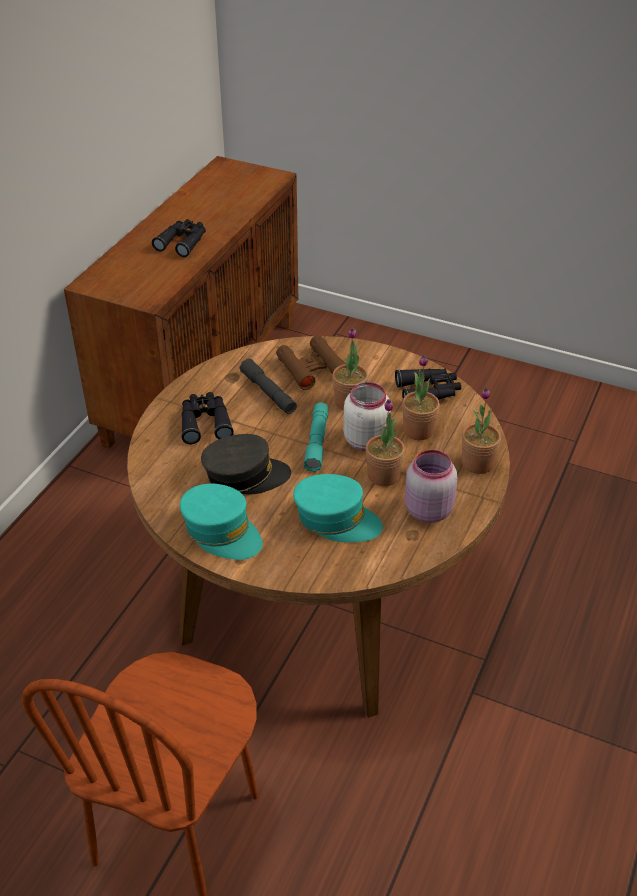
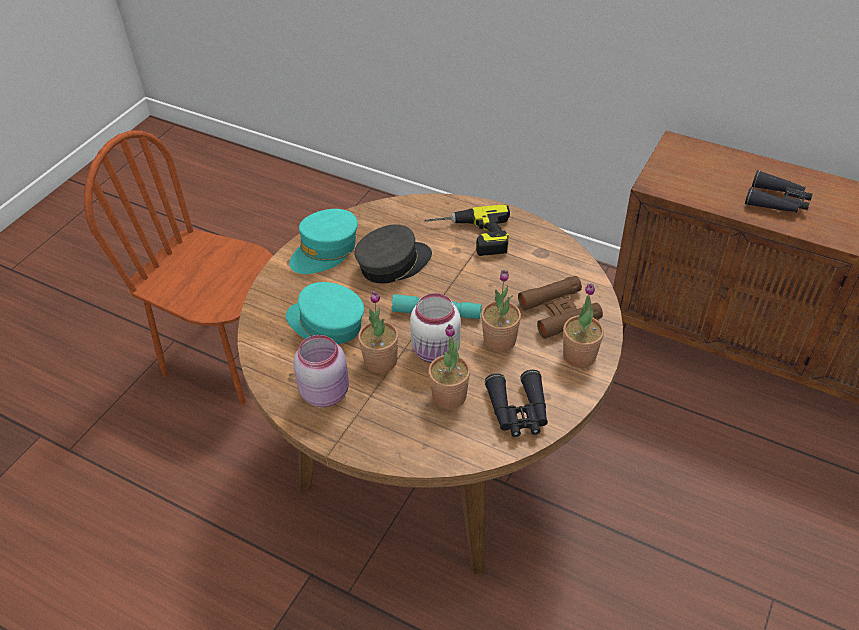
camera: 95 degrees right, 5 degrees up
(205, 423) = (470, 236): black binoculars -> power drill
(245, 475) = (393, 264): grey cap -> grey cap turned 120 degrees counterclockwise
(268, 392) = (516, 278): grey flashlight -> none
(336, 519) = (326, 323): turquoise cap -> turquoise cap turned 90 degrees clockwise
(477, 463) = (390, 443): potted plant -> potted plant (579, 356)

